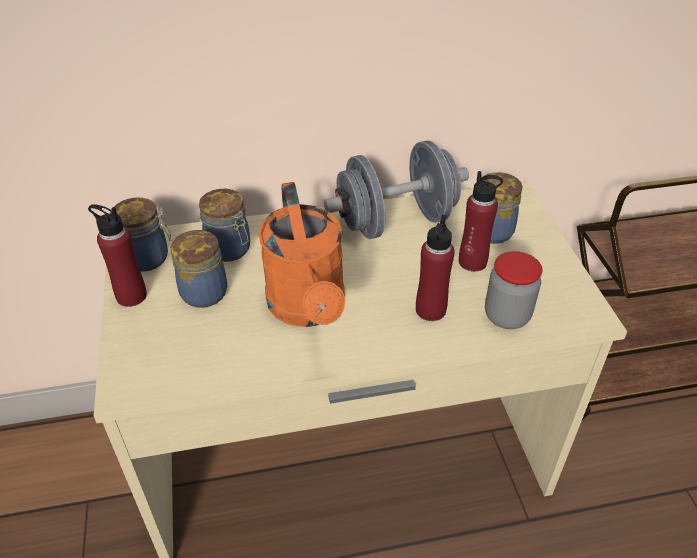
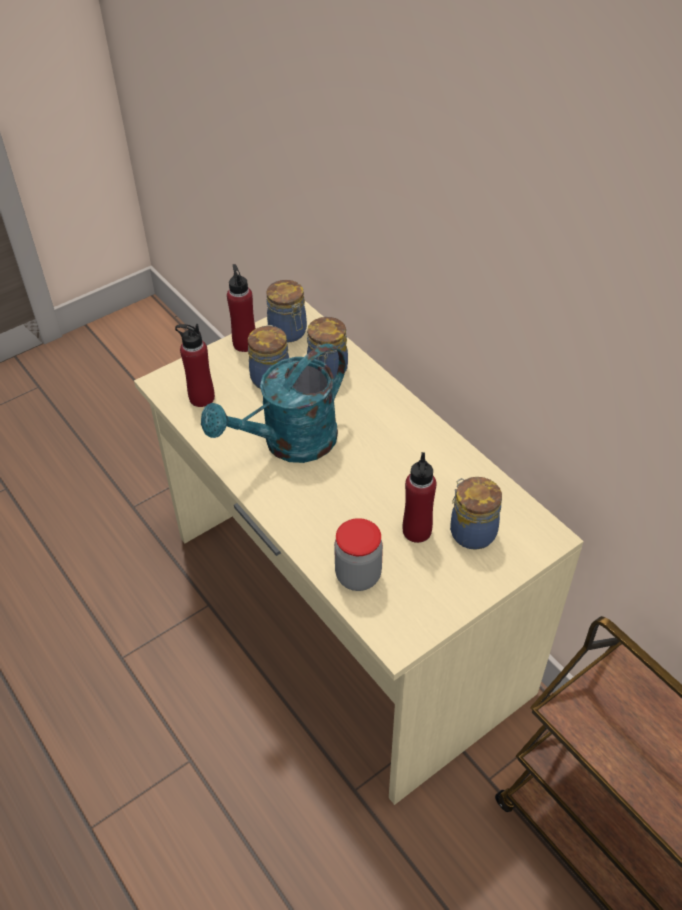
camera: 65 degrees right, 5 degrees up
(309, 309) = (289, 444): orange watering can -> turquoise watering can
(396, 222) = (437, 458): grey dumbbell -> none
(430, 310) = (334, 520): red bottle -> red bottle (201, 398)

